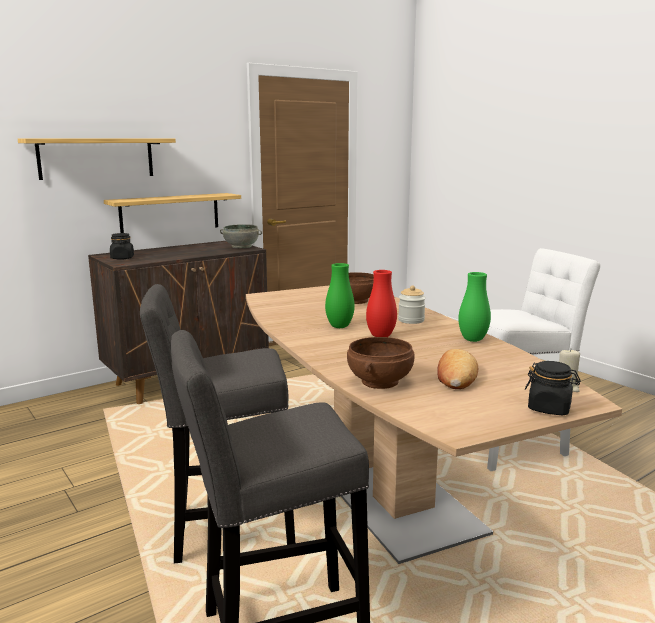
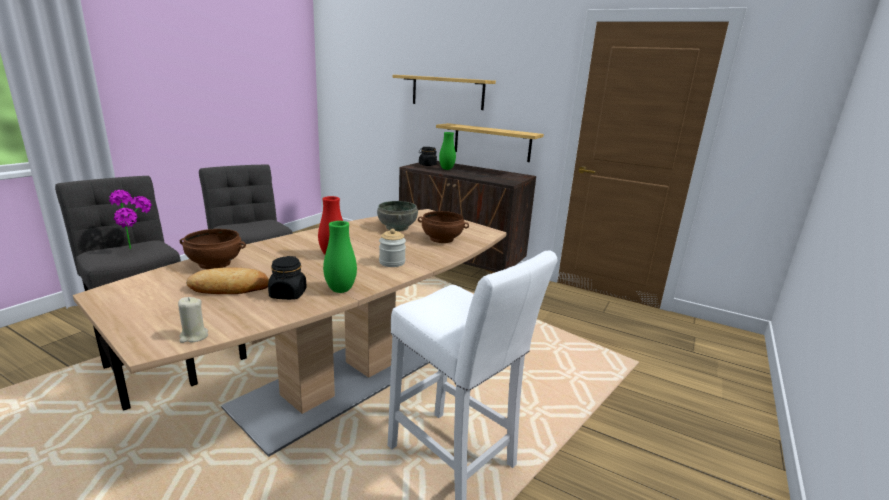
camera: 65 degrees right, 5 degrees up
(241, 246) = (511, 180): grey bowl -> grey bowl (397, 227)
(279, 429) = (138, 249): none -> potted plant
(339, 326) = (353, 241): green vase -> green vase (446, 169)
(549, 408) = (139, 327): black jar -> black jar (288, 294)

